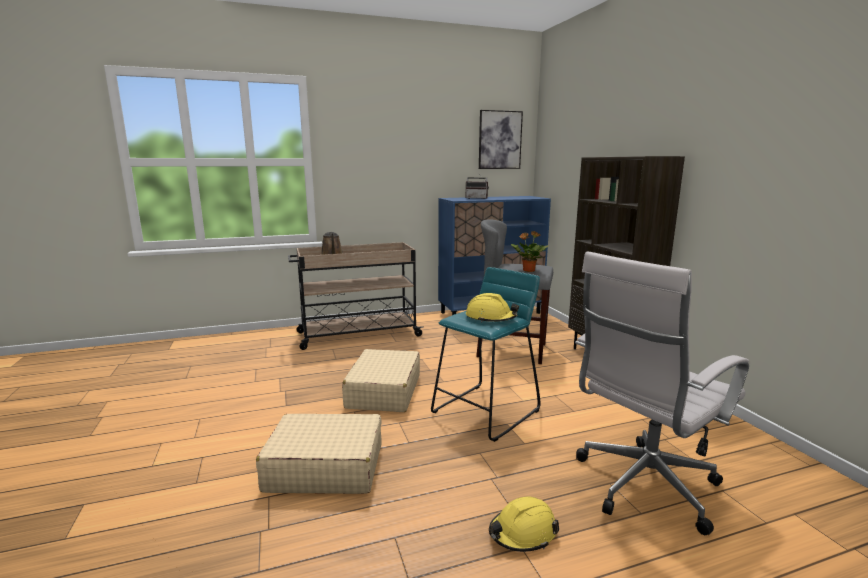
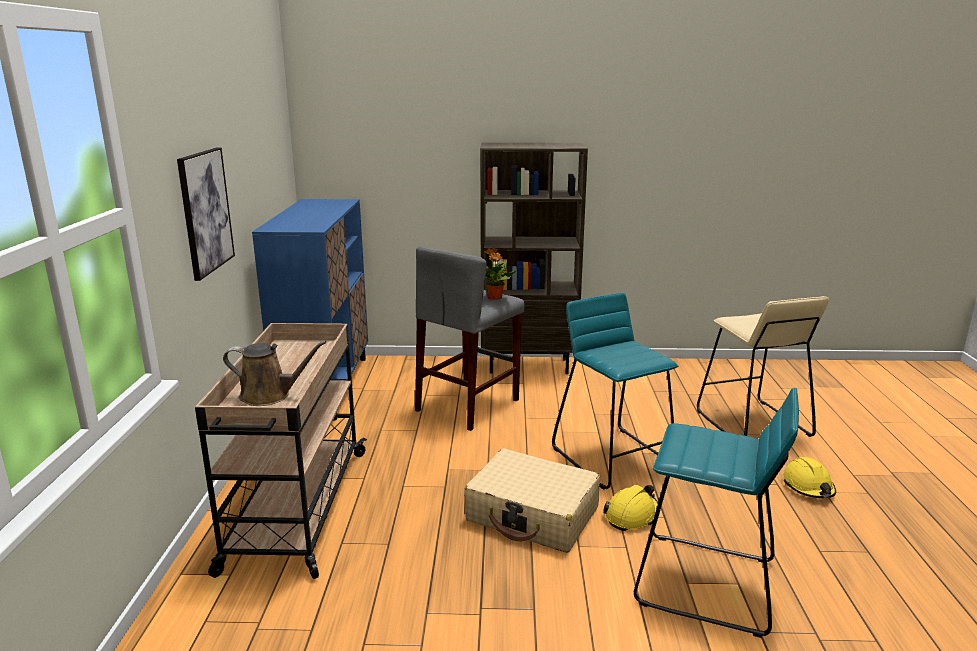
camera: 70 degrees left, 5 degrees up
(324, 467) = (705, 583): beige suitcase -> turquoise stool
(477, 198) = (303, 219): radio -> none
(490, 318) = (630, 352): yellow hard hat -> yellow hard hat (632, 515)
(500, 140) = (272, 119): picture -> picture (205, 211)
(642, 487) = (751, 424): white office chair -> beige stool

